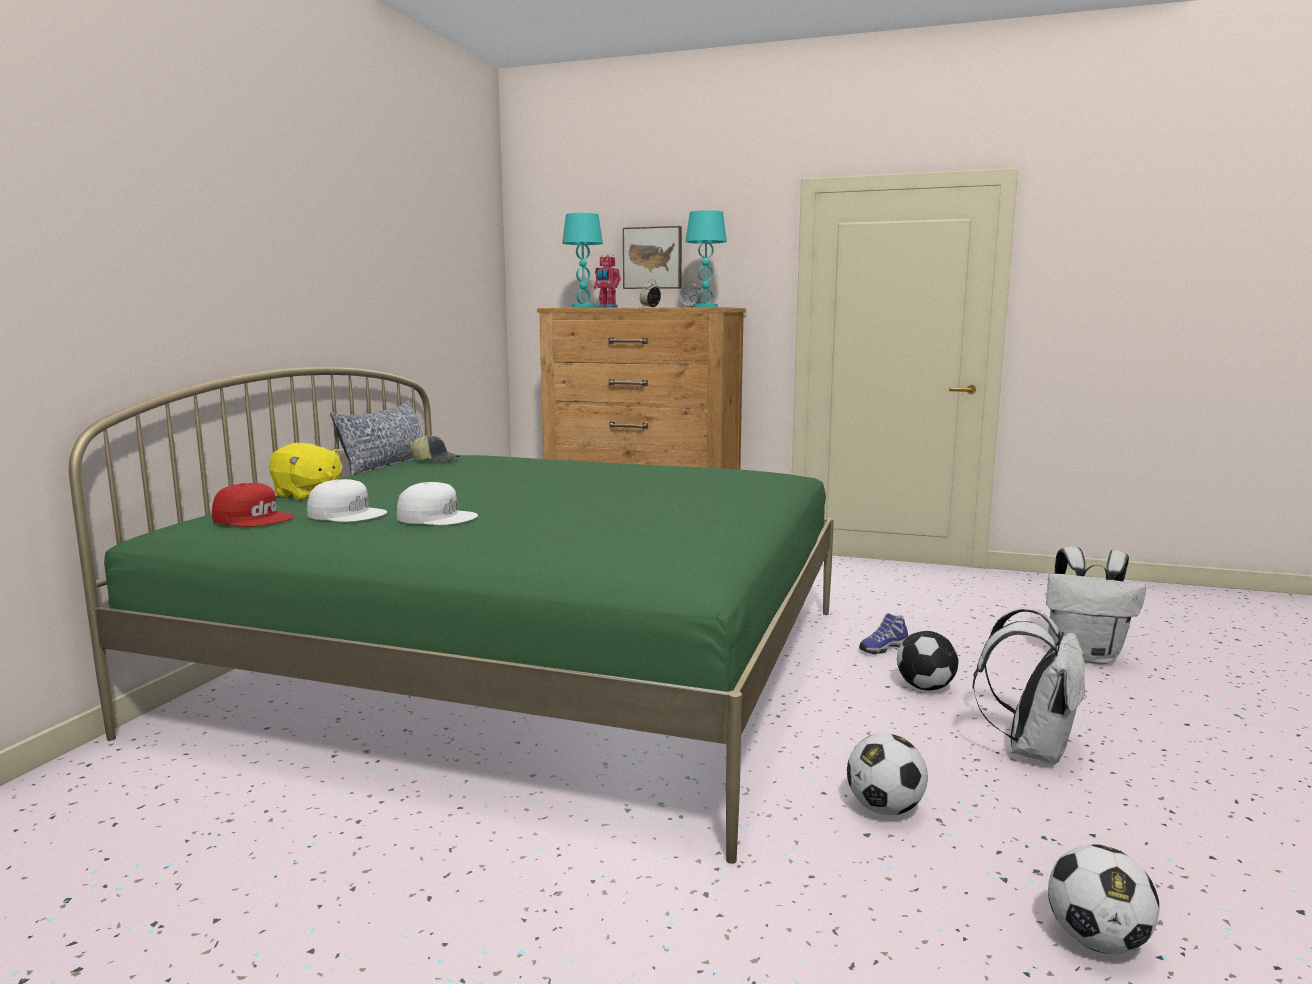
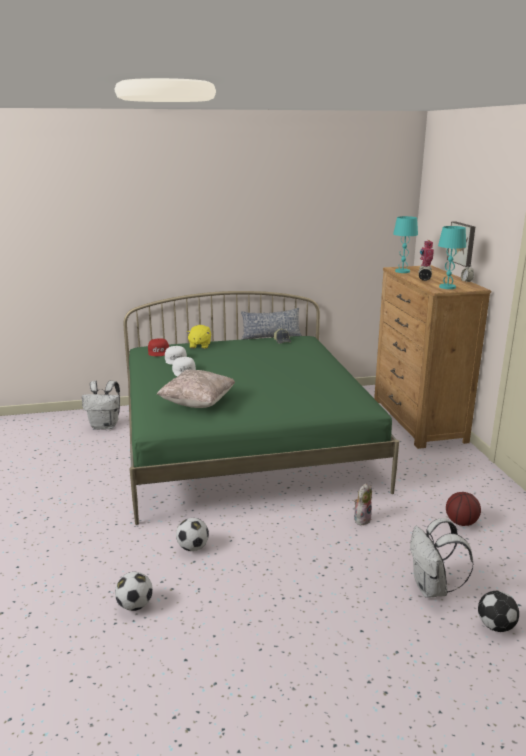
camera: 60 degrees right, 10 degrees up
(634, 531) = (197, 403): none -> beige pillow
(883, 648) = (361, 519): shoe -> plush toy
(925, 687) = (322, 539): football -> football (496, 626)
(932, 602) = (461, 522): none -> basketball
(1031, 749) = (279, 579): white backpack -> white backpack (105, 426)

